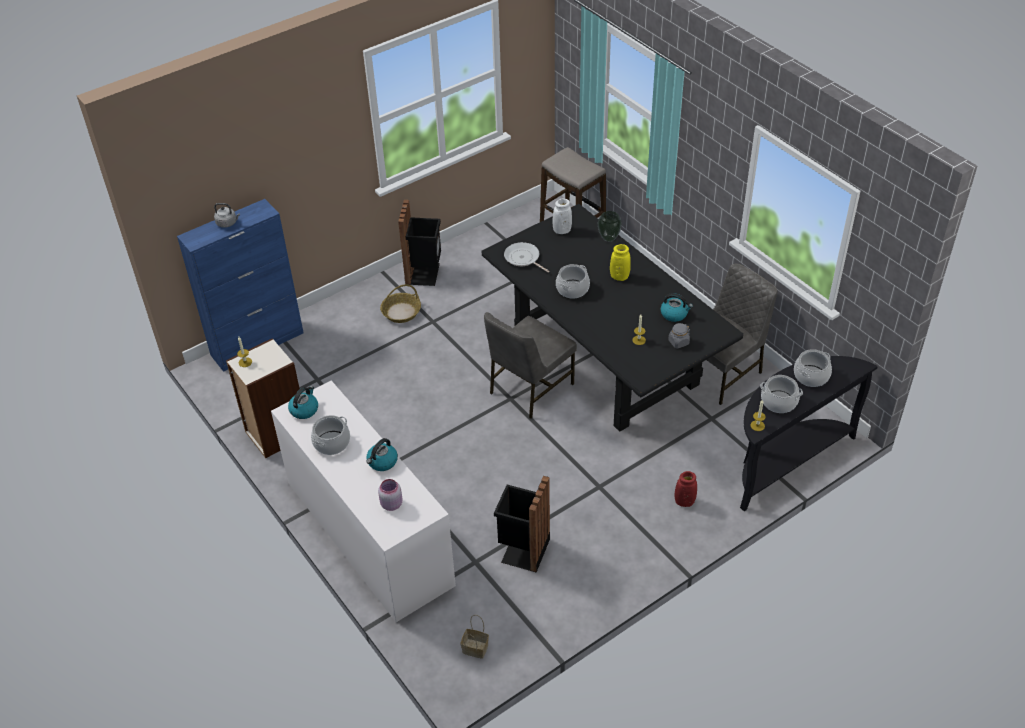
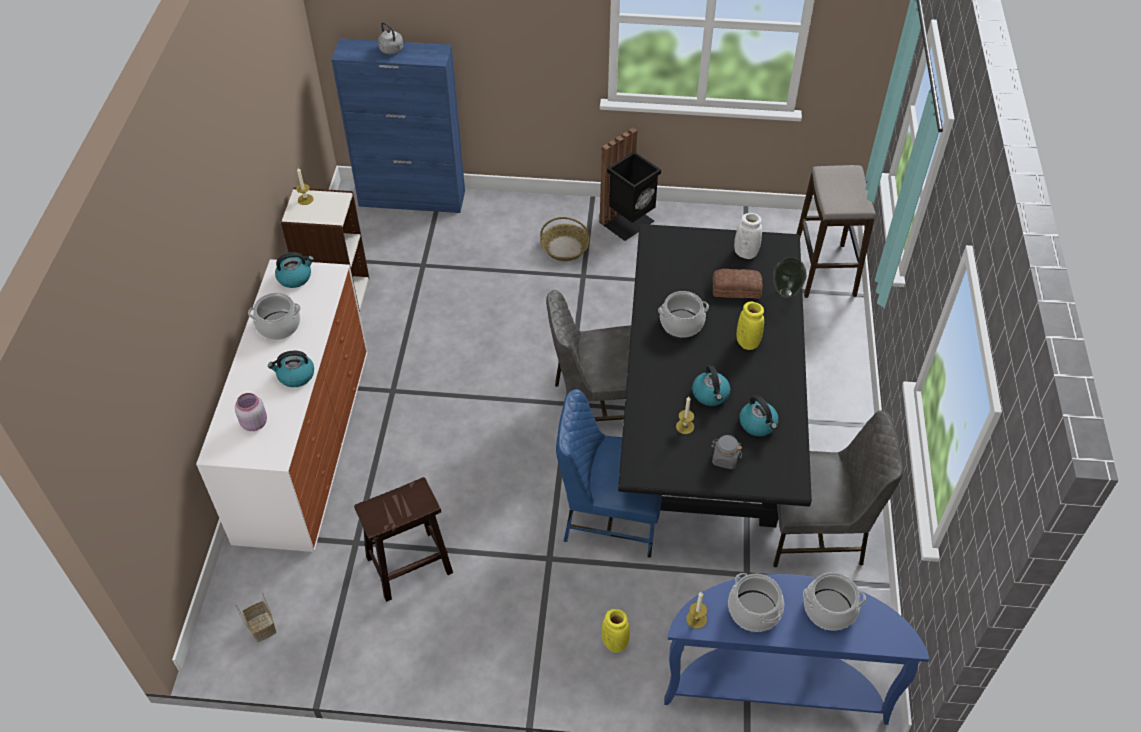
camera: 40 degrees right, 5 degrees up
(523, 258) = (670, 258): frying pan -> none
(523, 550) = (408, 565): black trash can -> brown stool
(579, 252) = (735, 288): none -> bread
(606, 440) = (610, 515): none -> blue chair
(632, 315) = (710, 394): none -> kettle
(684, 501) = (614, 642): red vase -> yellow vase
(785, 461) = (774, 686): black console table -> blue console table

